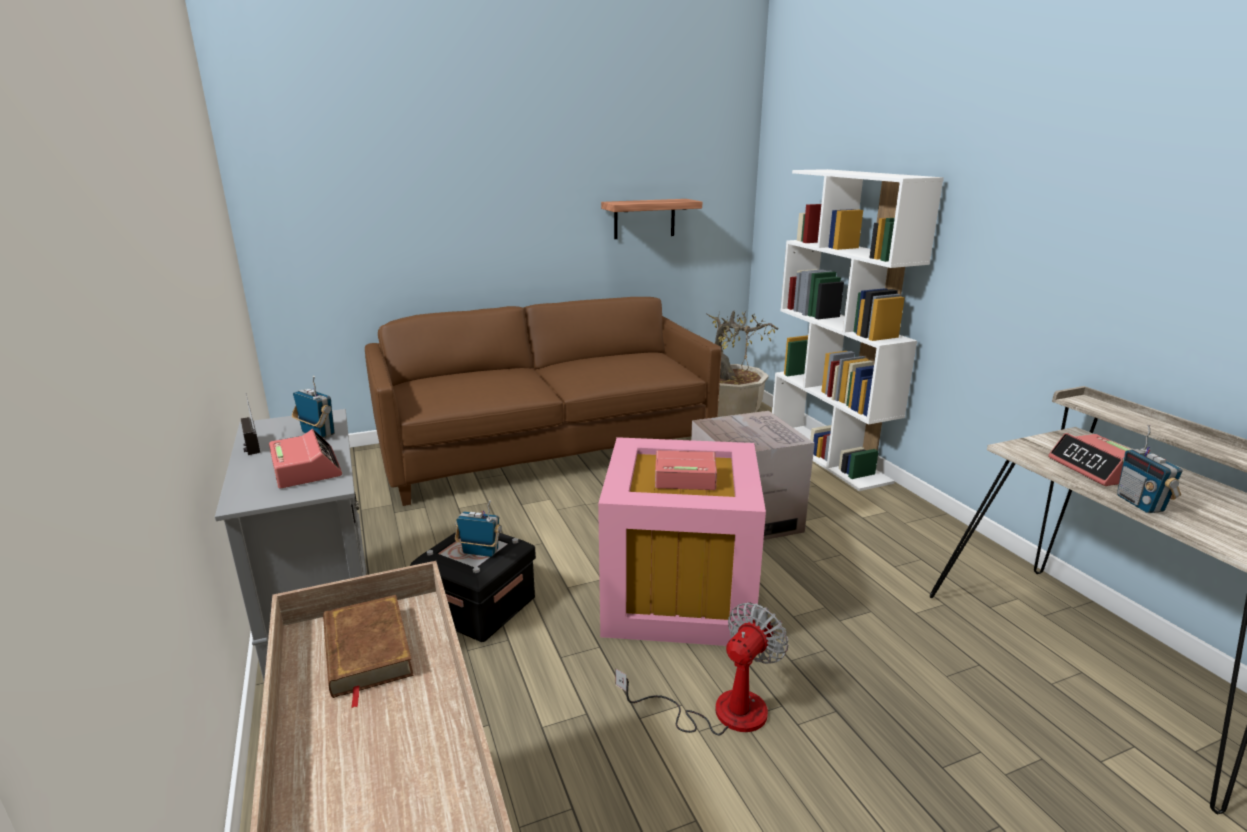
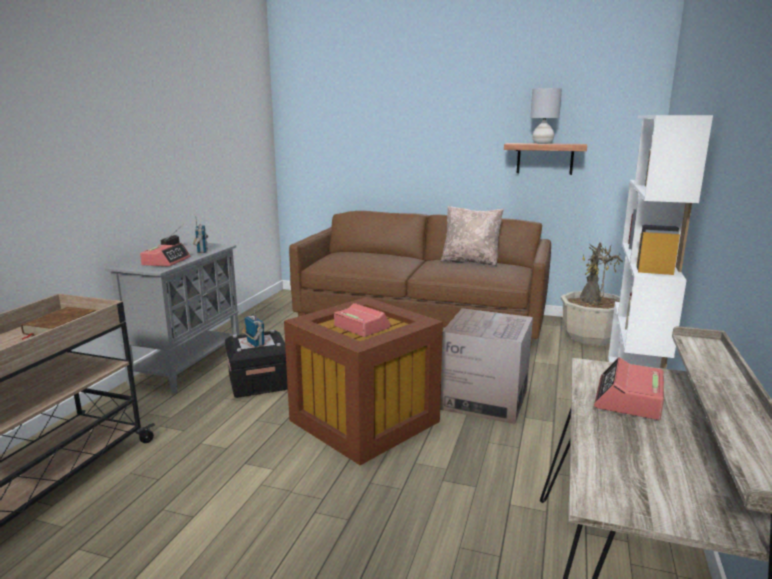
camera: 40 degrees right, 5 degrees down
(604, 359) = (470, 261): none -> beige pillow
(649, 201) = (542, 143): none -> grey table lamp
(676, 597) = (361, 421): pink storage box -> brown storage box
(720, 711) = (286, 482): fan -> none
(1140, 504) = (595, 427): radio -> none

